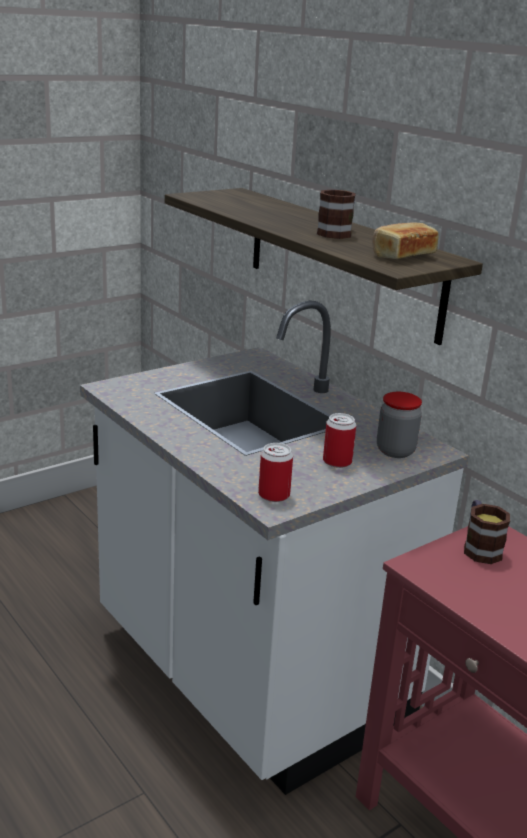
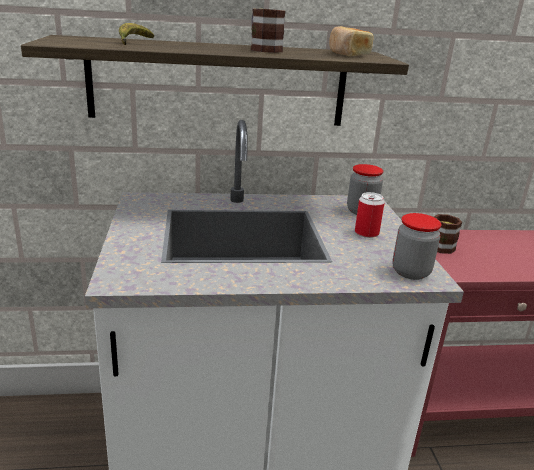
camera: 60 degrees left, 0 degrees up
(258, 205) = (133, 42): none -> banana
(274, 495) = (410, 272): can -> jar

